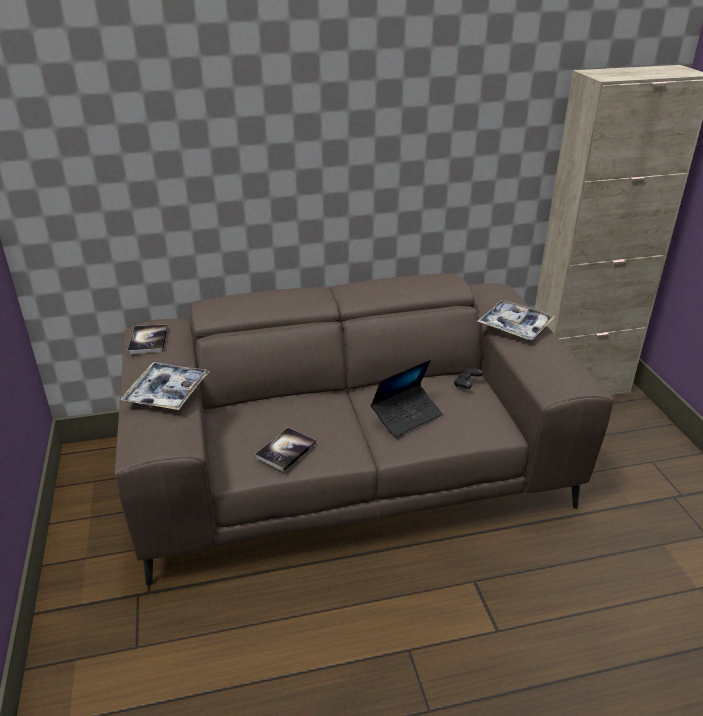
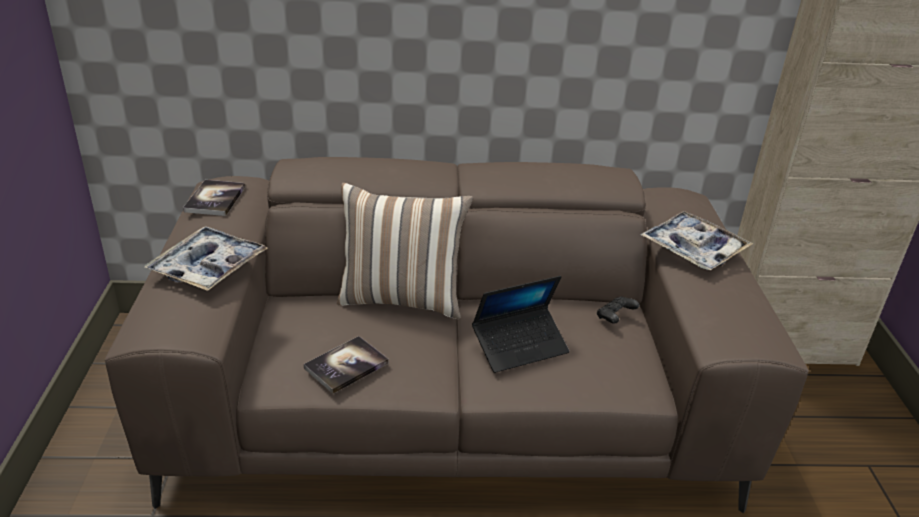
camera: 10 degrees right, 0 degrees up
(308, 395) = (402, 298): none -> pillow

